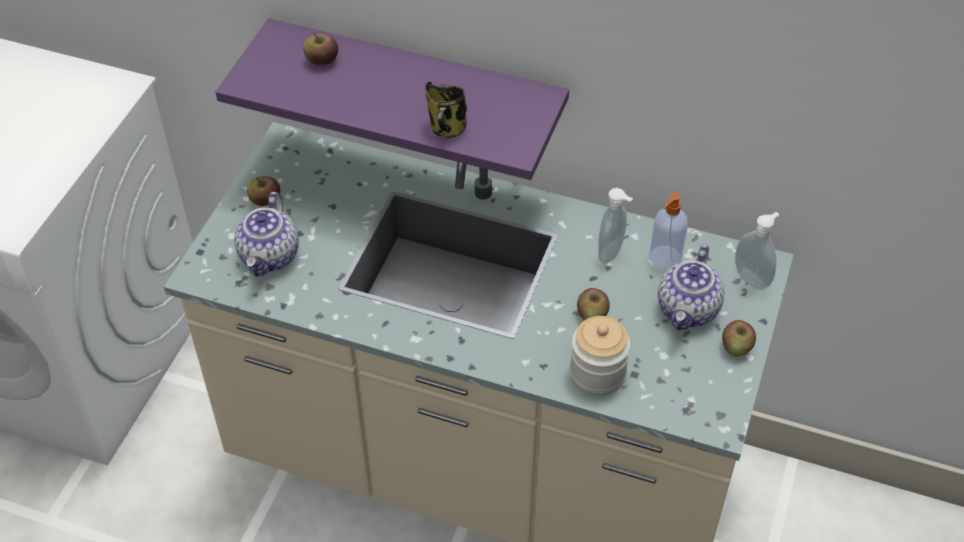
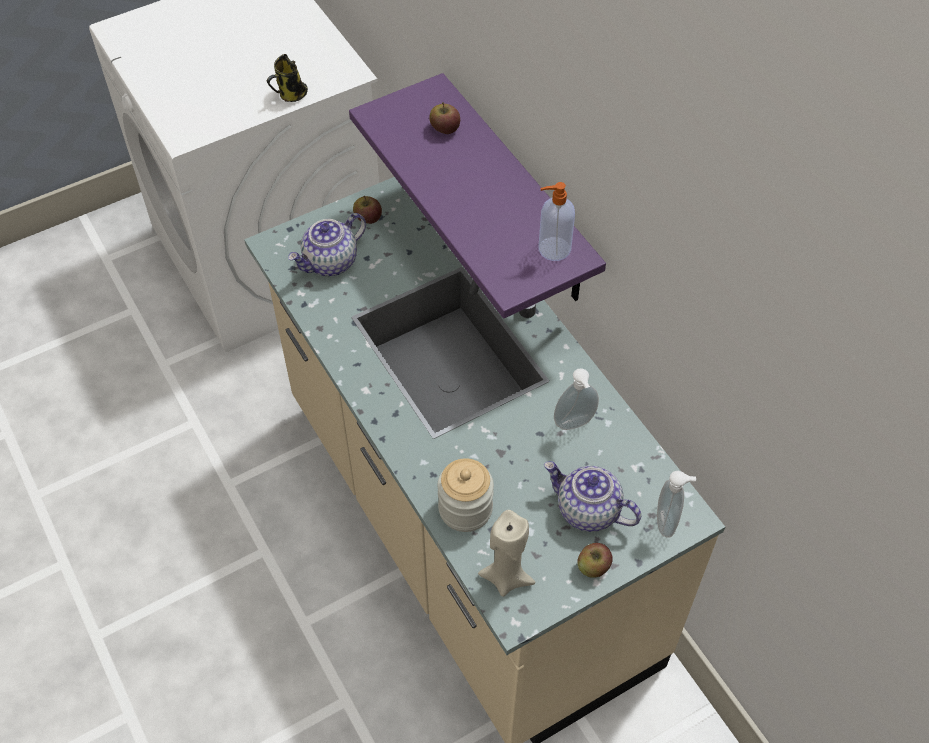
camera: 40 degrees right, 5 degrees up
(447, 129) = (477, 238): mug -> mug (291, 95)
(592, 315) = (508, 461): apple -> none
(664, 258) = (612, 456): soap dispenser -> soap dispenser (553, 249)
(682, 401) = (506, 577): none -> beige candle
(688, 310) = (587, 510): teapot -> teapot turned 60 degrees clockwise

